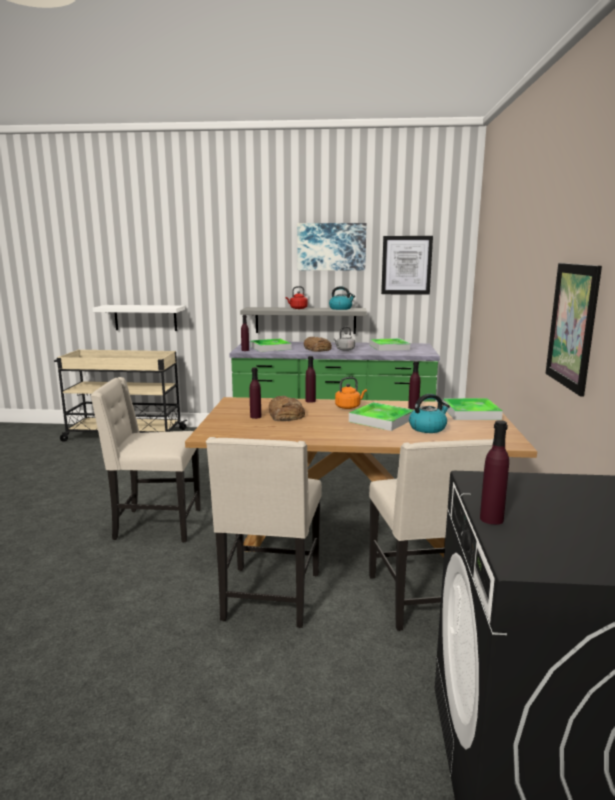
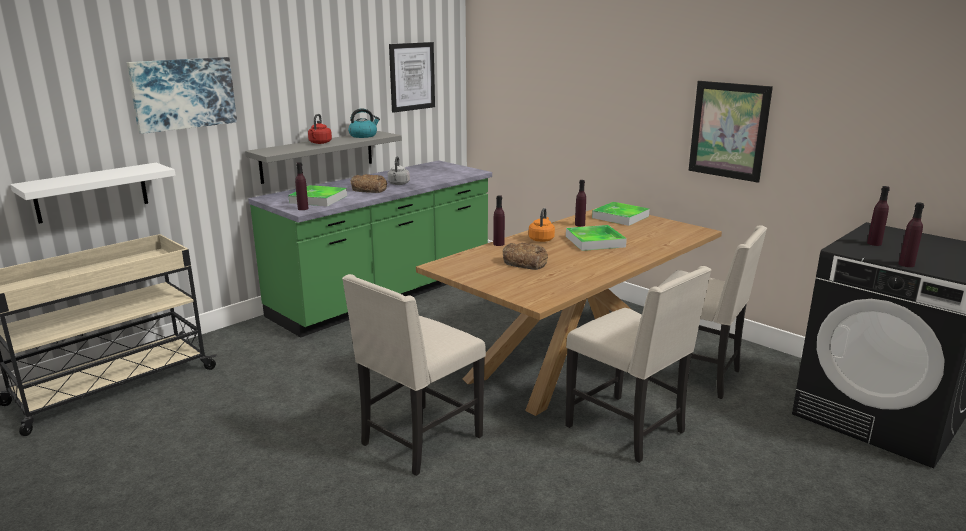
camera: 50 degrees left, 5 degrees up
(255, 417) = (511, 272): purple bottle -> purple bottle (874, 243)
(331, 247) = (338, 60): picture -> picture (183, 93)
(389, 347) = (424, 172): tray -> none
(428, 428) = (636, 237): kettle -> none

